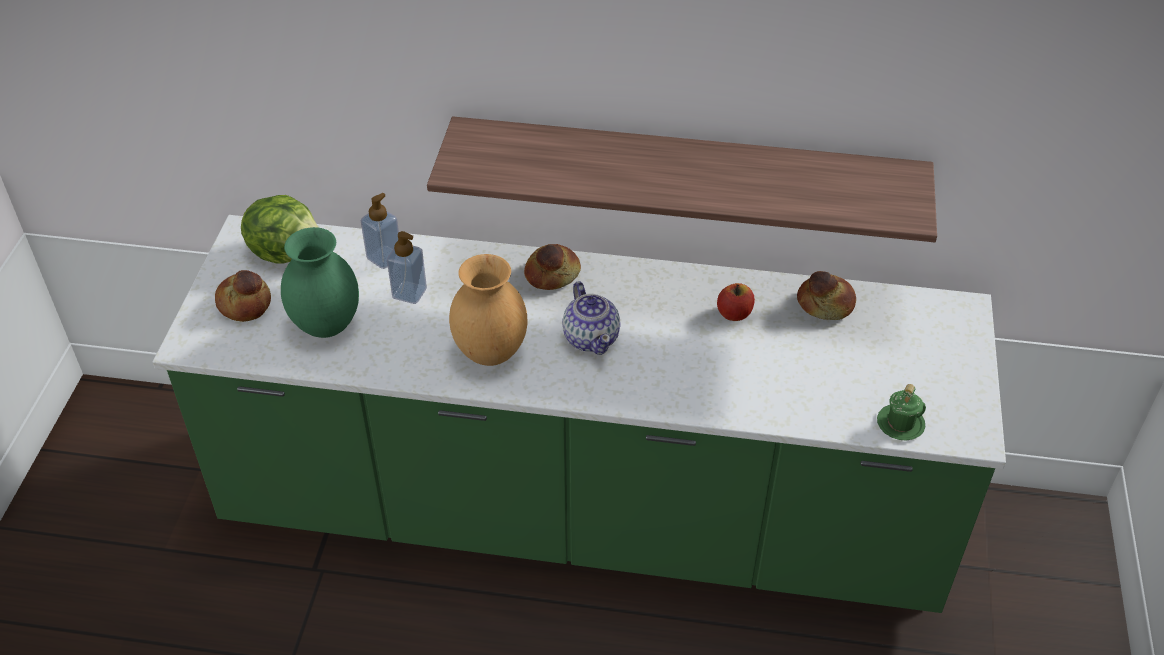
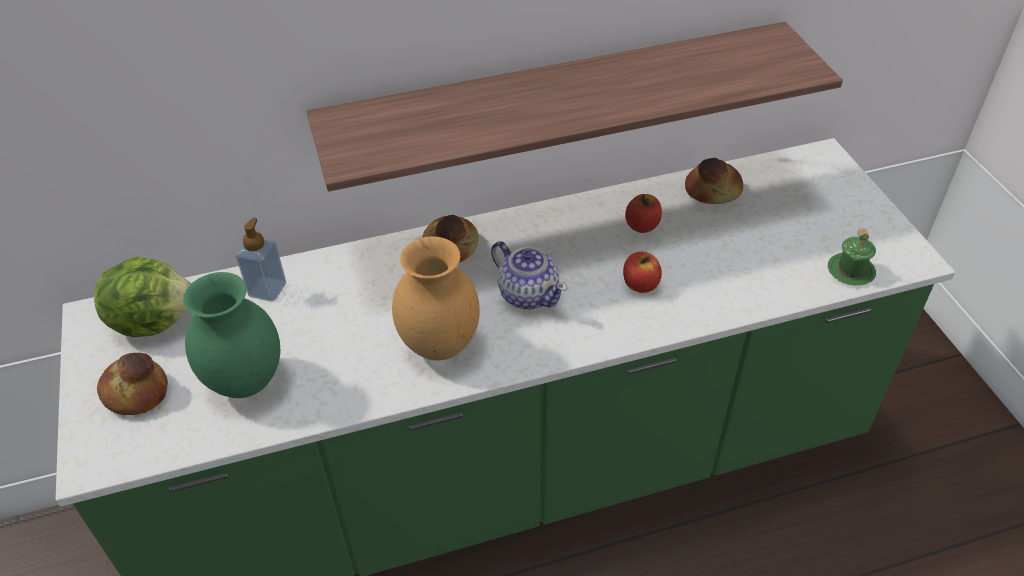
camera: 25 degrees left, 0 degrees up
(409, 293) = (316, 316): soap dispenser -> none
(694, 364) = (640, 284): none -> apple

